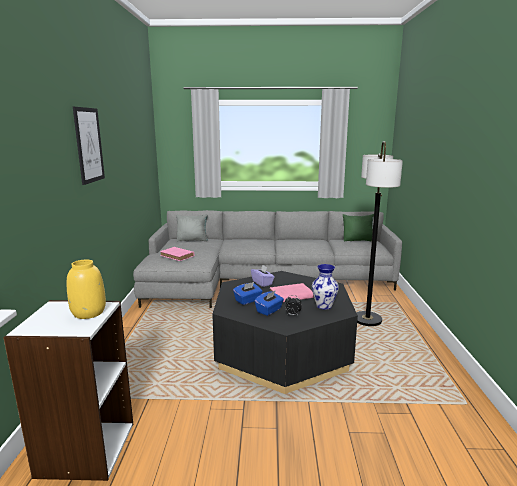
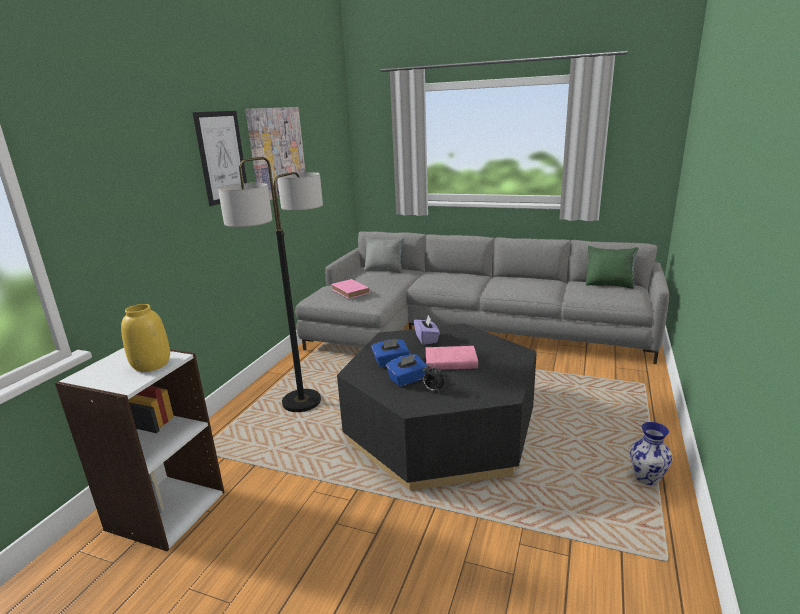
camera: 20 degrees right, 5 degrees up
(118, 145) = (277, 152): none -> picture
(324, 306) = (485, 382): vase -> vase (647, 478)
(367, 320) = (584, 404): floor lamp -> floor lamp (302, 402)

